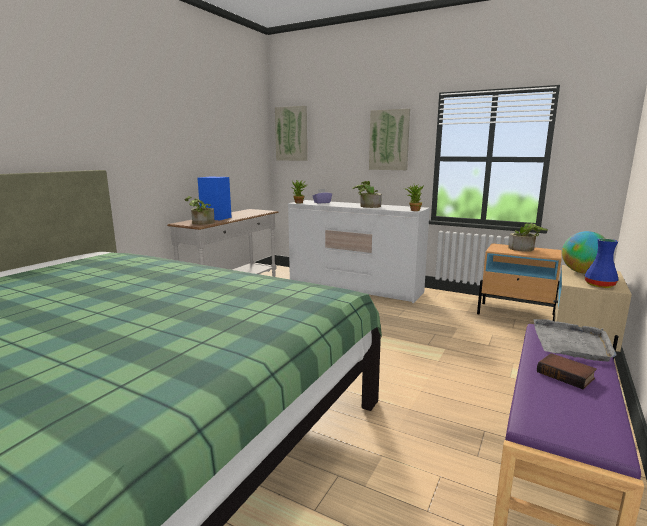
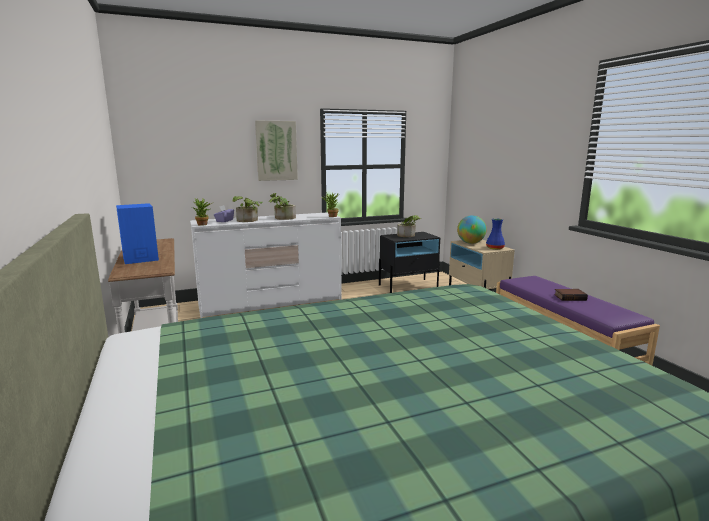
camera: 50 degrees left, 0 degrees up
(201, 223) = (153, 268): potted plant -> potted plant (248, 221)
(291, 134) = (150, 142): picture -> none
(516, 314) = (408, 286): beige nightstand -> black nightstand
(572, 343) = (536, 283): grey tray -> none

